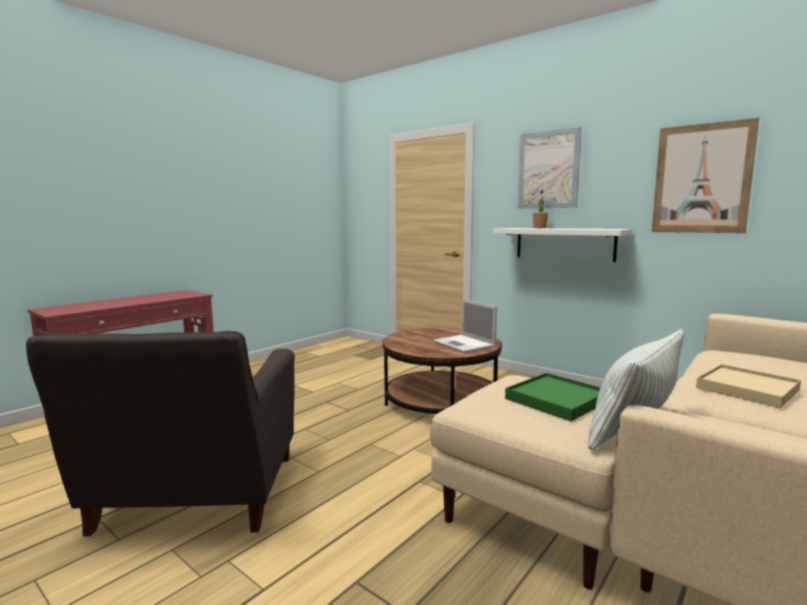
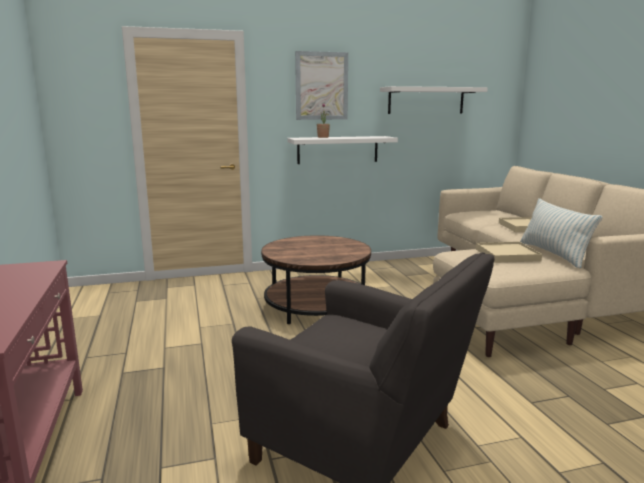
camera: 55 degrees left, 5 degrees up
(464, 344) = (338, 246): laptop -> none
(557, 400) = (507, 255): green tray -> beige tray
(701, 179) = (426, 100): picture -> white shelf

